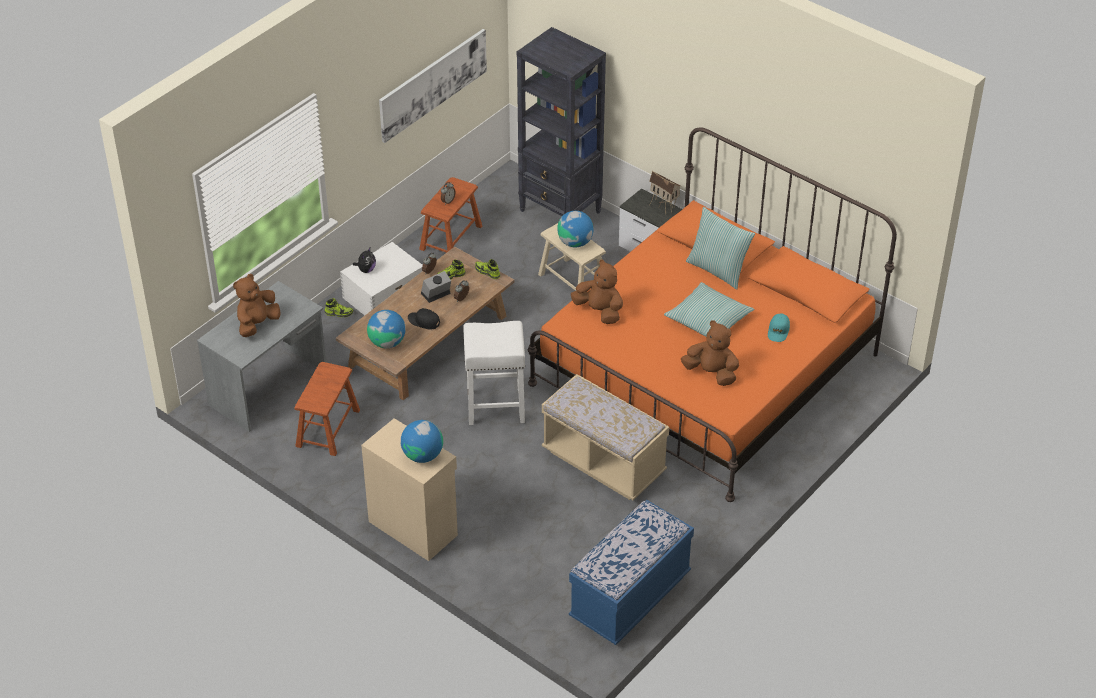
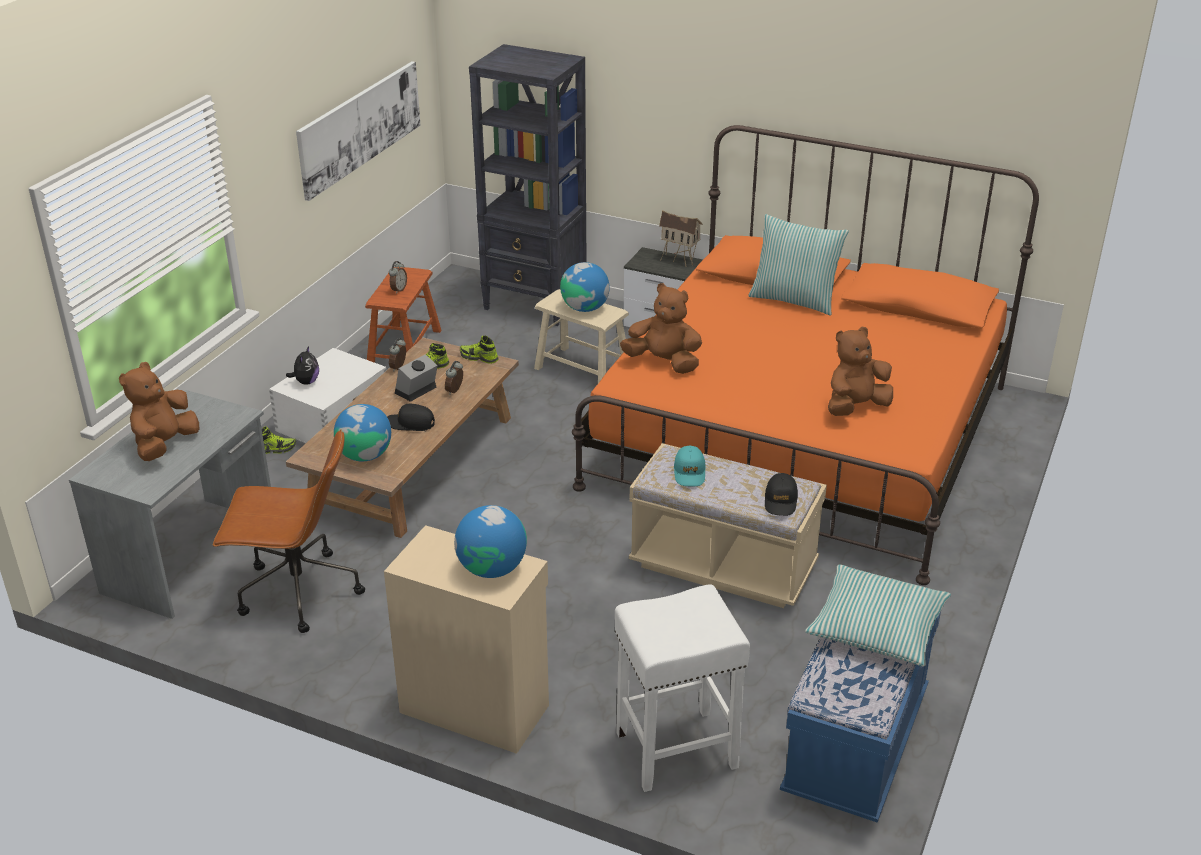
camera: 15 degrees left, 10 degrees down
(328, 428) = (297, 592): brown stool -> brown office chair
(494, 407) = (537, 525): white stool -> white stool (674, 751)
(631, 434) = (781, 501): none -> black cap
(708, 319) = (814, 351): pillow -> pillow (877, 627)
(711, 373) = (855, 407): brown plush toy -> brown plush toy turned 45 degrees counterclockwise
(778, 331) = (912, 350): turquoise cap -> turquoise cap (689, 472)

